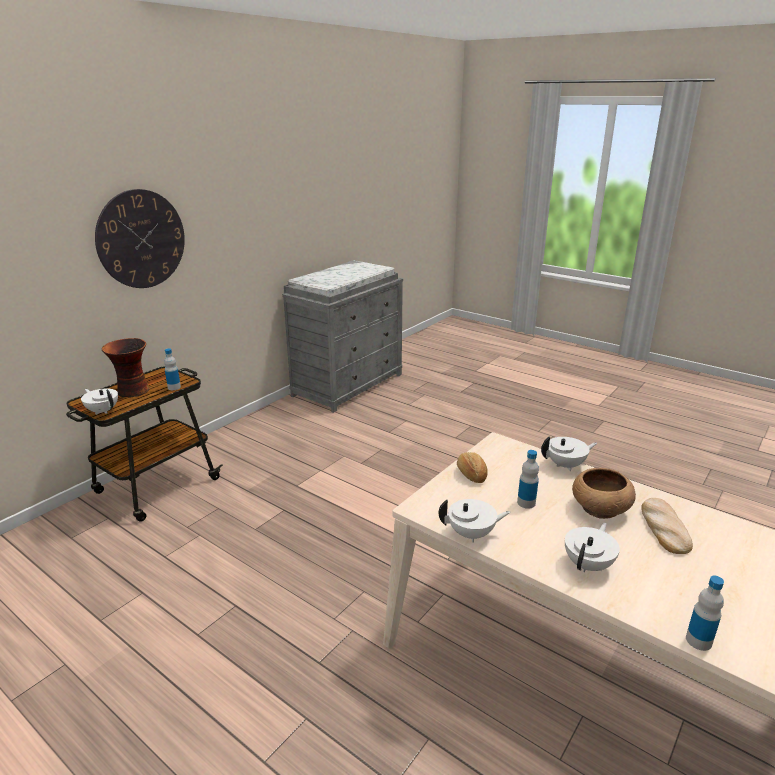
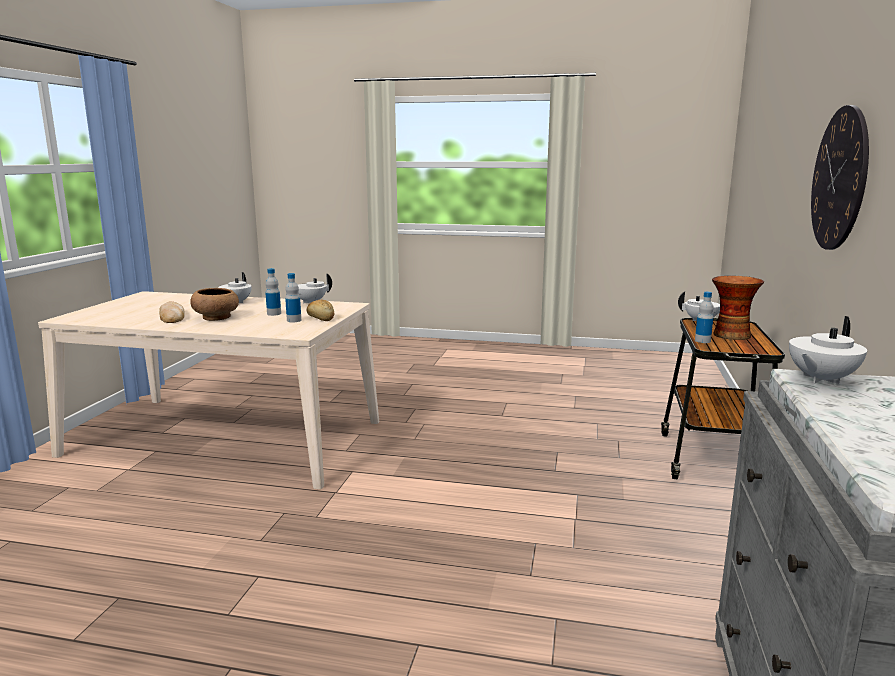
camera: 155 degrees right, 10 degrees down
(566, 465) = (235, 331): white teapot -> white teapot (820, 379)
(698, 640) = (186, 295): bottle -> bottle (294, 320)

